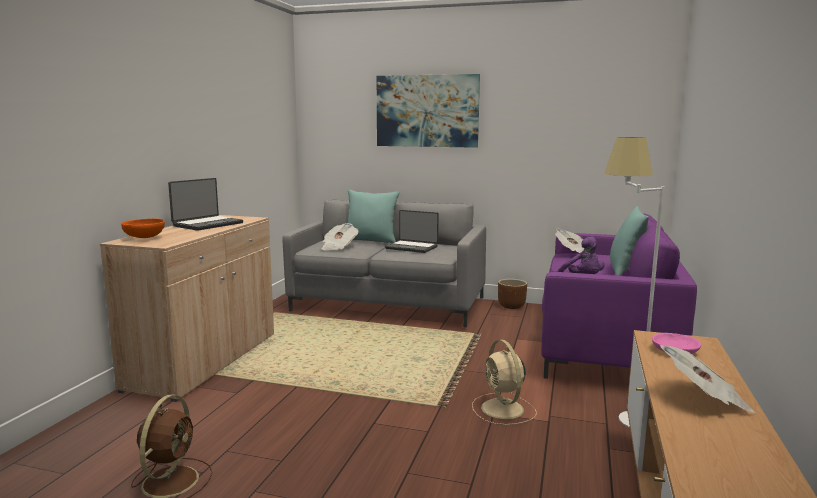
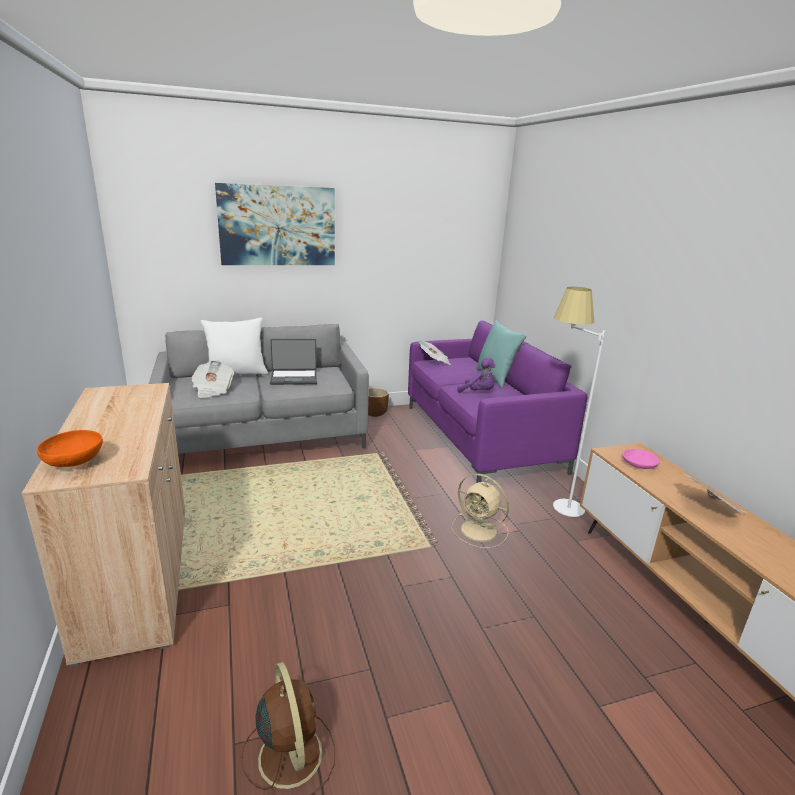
camera: 35 degrees left, 10 degrees up
(207, 224) = (113, 412): laptop -> none
(371, 241) = (237, 374): turquoise pillow -> white pillow

